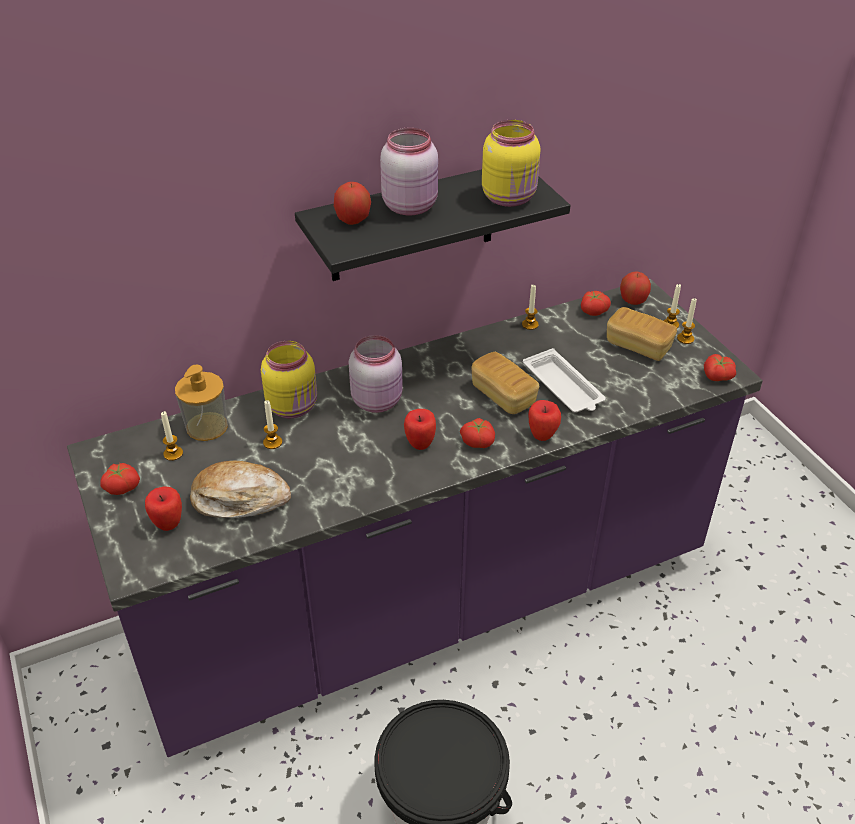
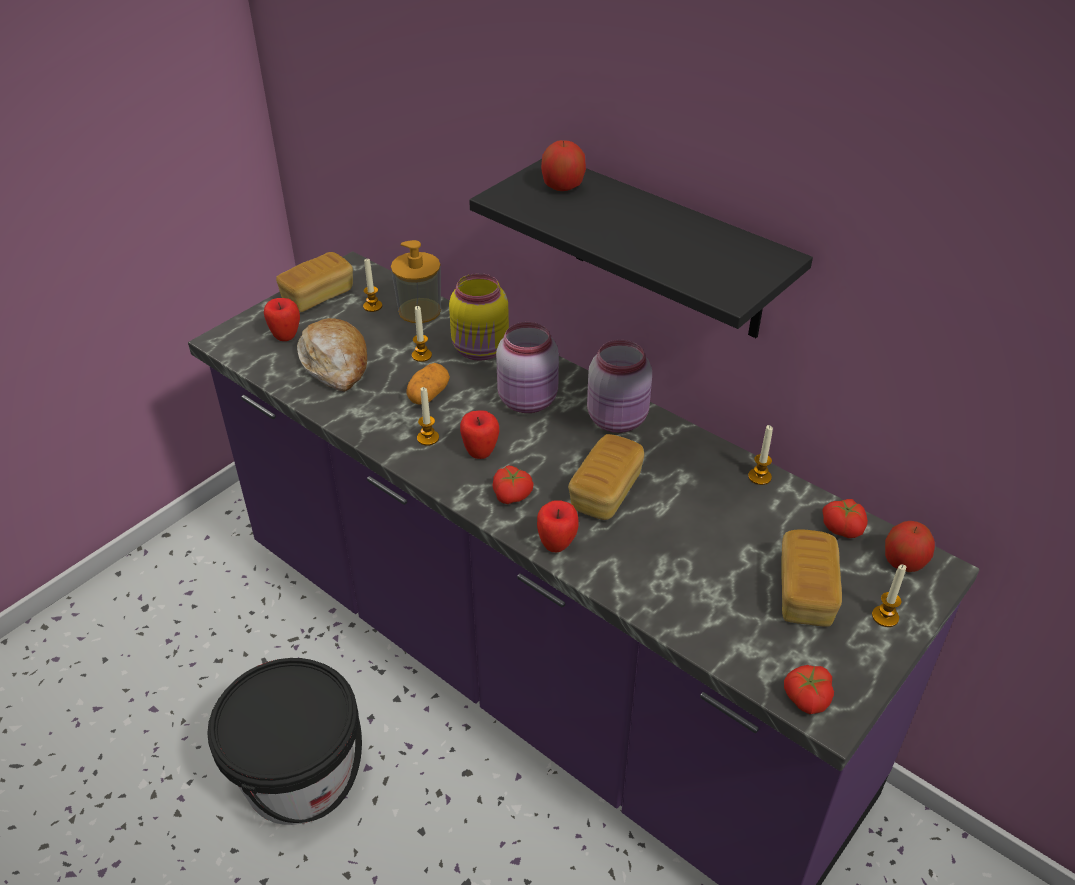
camera: 65 degrees right, 0 degrees up
(122, 486) = (318, 296): tomato -> bread
(328, 453) = (428, 395): none -> potato
(411, 206) = (624, 211): pink jar -> pink jar (619, 419)
(510, 198) = (708, 269): yellow jar -> none
(563, 387) = (660, 541): white tray -> none
(685, 338) = (866, 641): candle -> candle (428, 438)

